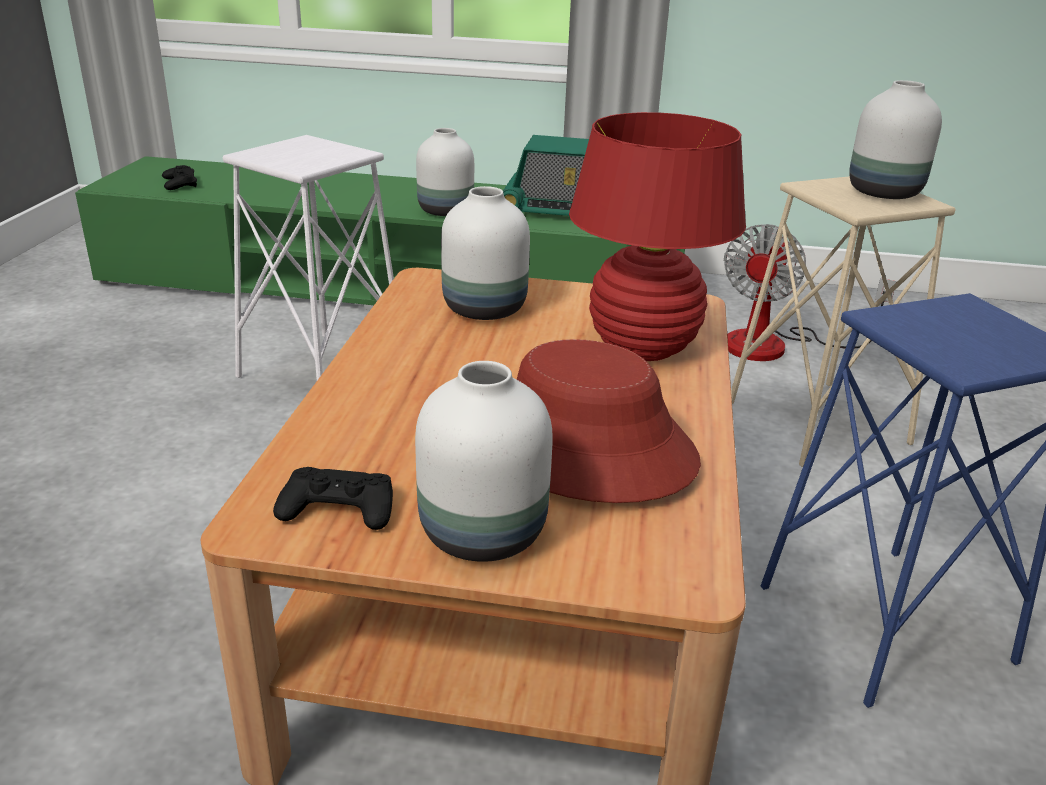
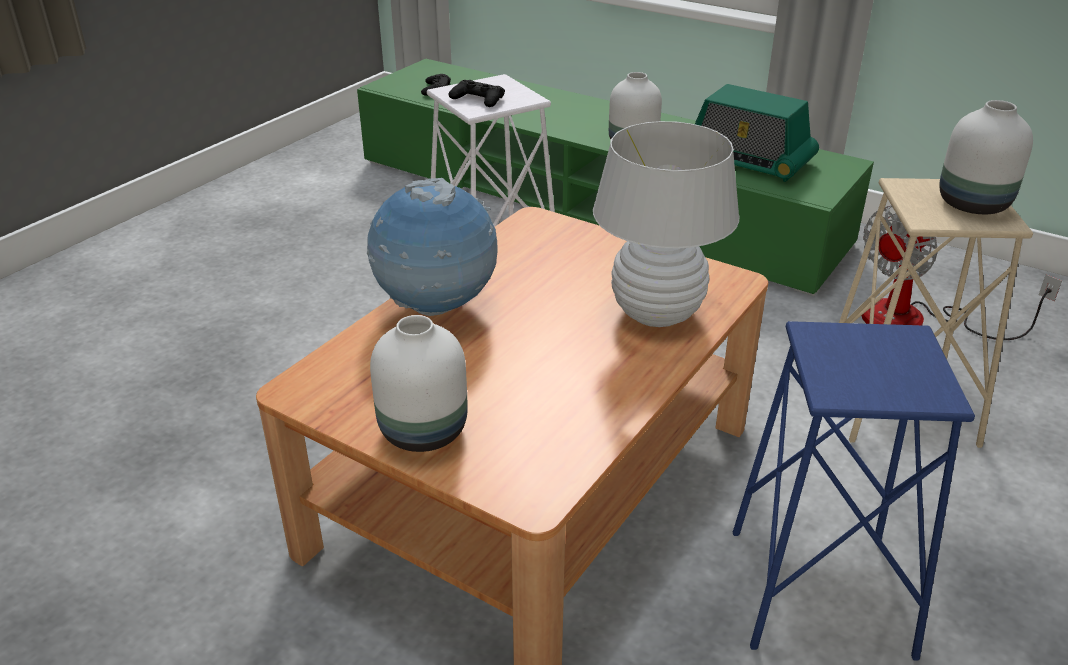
camera: 25 degrees right, 5 degrees up
(338, 508) = (347, 391): black game controller -> black game controller (478, 99)
(383, 388) = (436, 308): none -> globe
(487, 309) = (561, 255): white vase -> none
(584, 449) = (540, 387): red hat -> none
(643, 348) = (657, 314): red table lamp -> white table lamp

